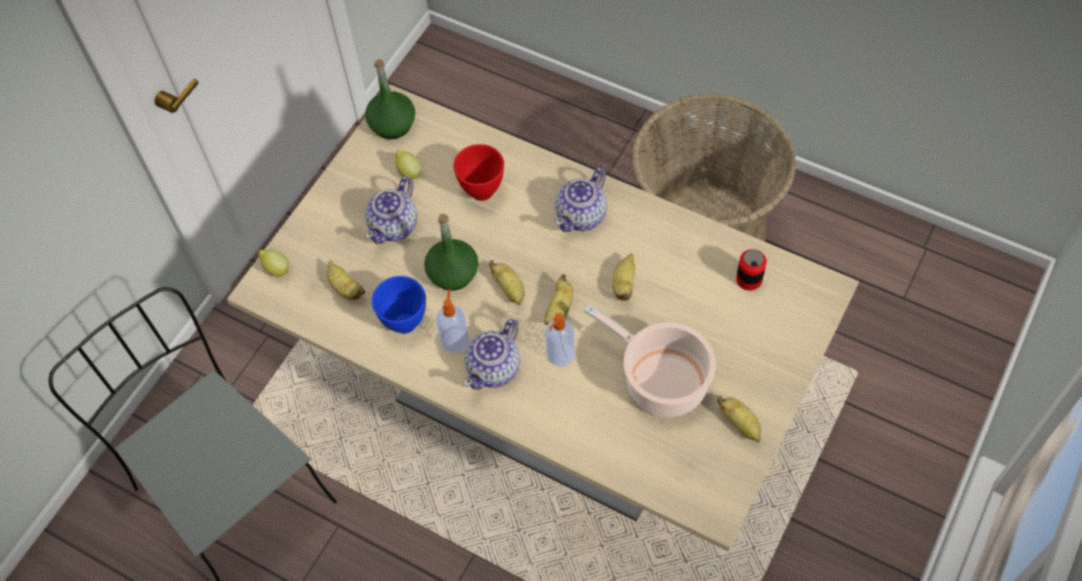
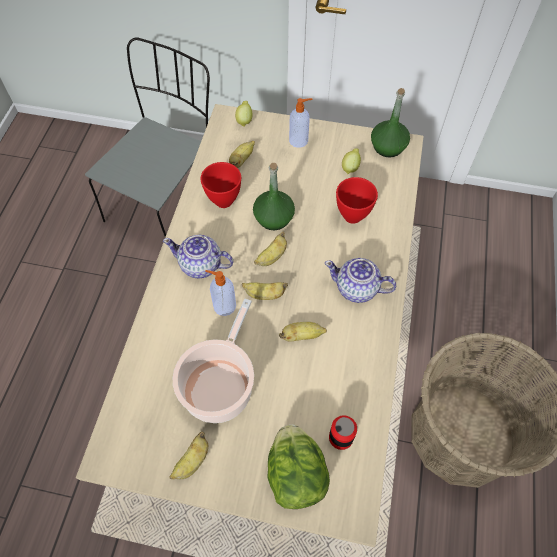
camera: 70 degrees right, 0 degrees up
(394, 225) = (302, 172): teapot -> none
(404, 324) = (223, 201): blue bowl -> red bowl
(455, 340) = (218, 234): soap dispenser -> soap dispenser (299, 140)
(777, 330) = (295, 475): none -> lettuce

